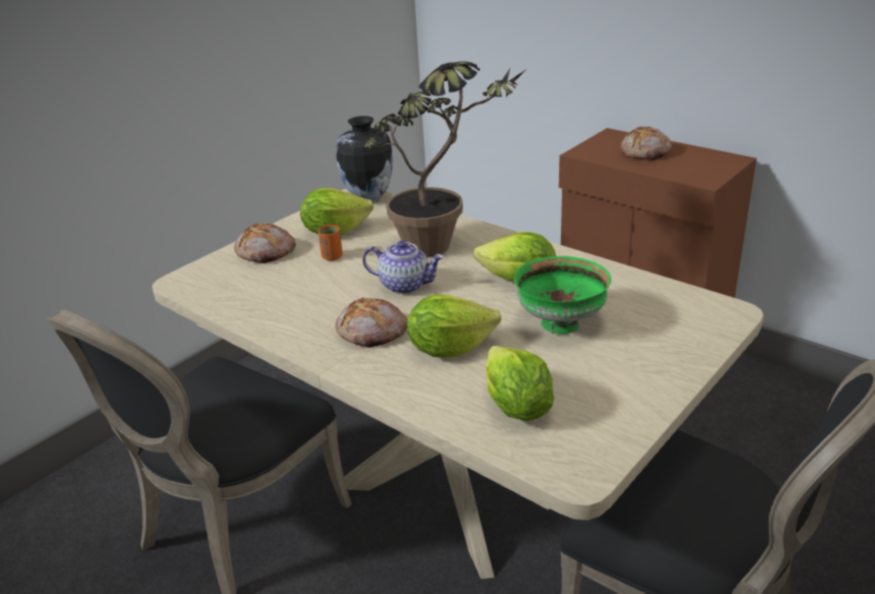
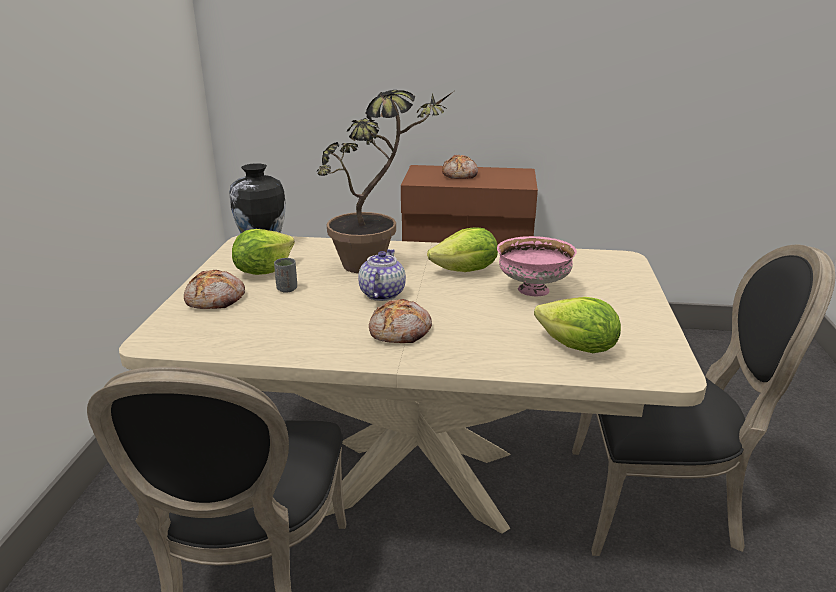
camera: 35 degrees left, 5 degrees down
(332, 257) = (287, 289): orange cup -> grey cup
(405, 285) = (381, 294): teapot -> teapot turned 60 degrees counterclockwise
(449, 348) = (477, 325): lettuce -> none
(560, 323) = (532, 290): green bowl -> pink bowl

